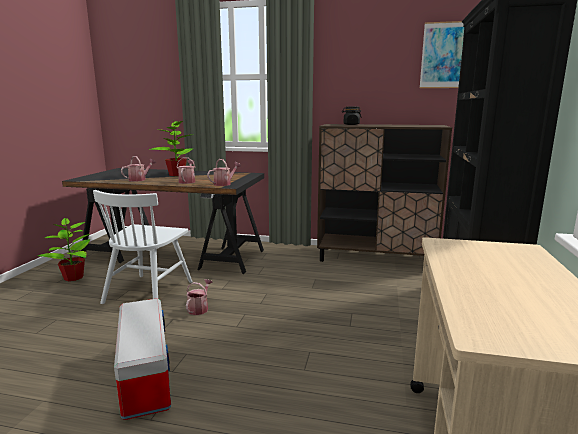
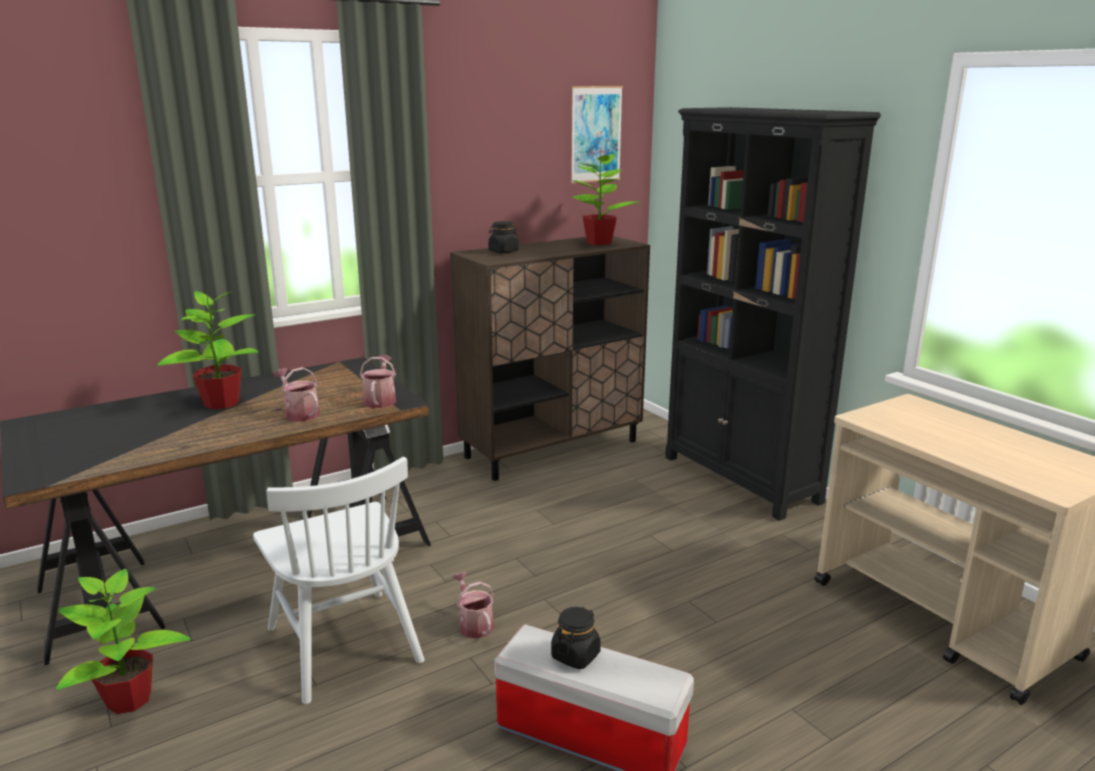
camera: 45 degrees left, 5 degrees up
(139, 179) = (186, 436): watering can -> none
(143, 319) = (575, 655): none -> black jar
(421, 125) = (599, 242): none -> potted plant

